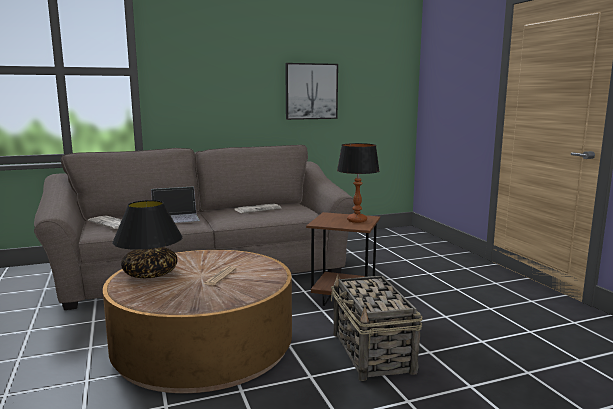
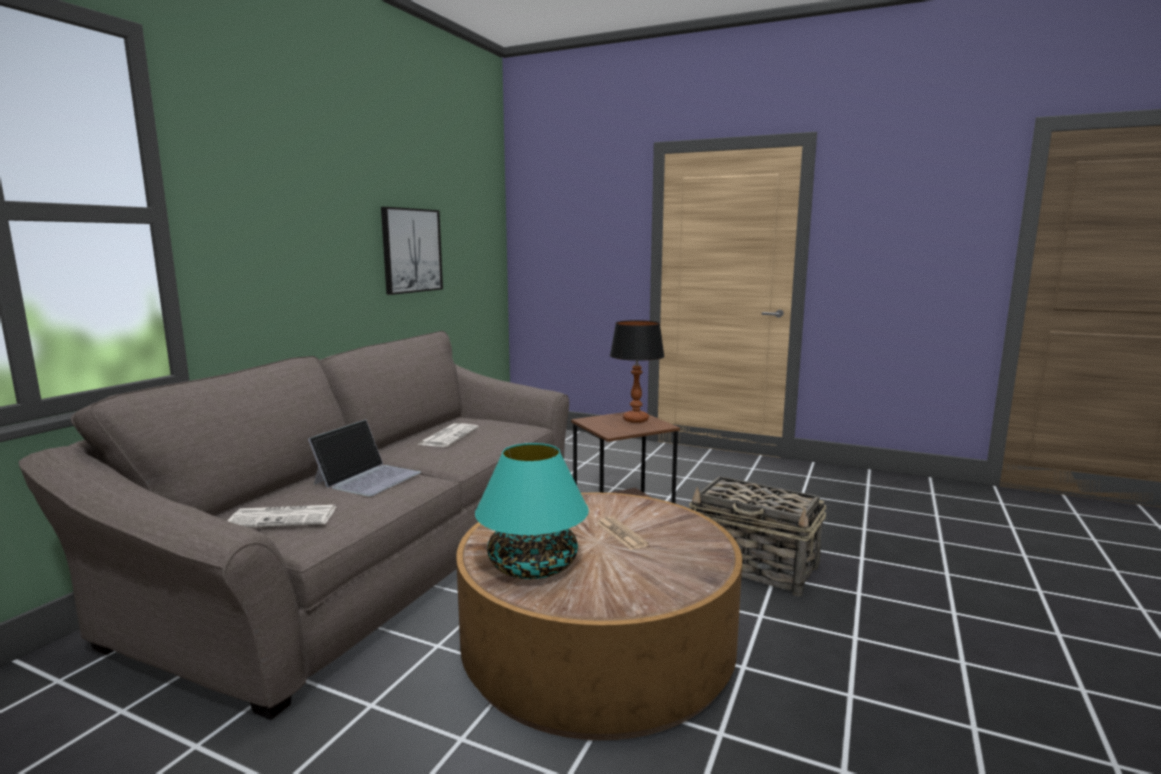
camera: 45 degrees left, 0 degrees up
(150, 274) = (533, 567): black table lamp -> turquoise table lamp

